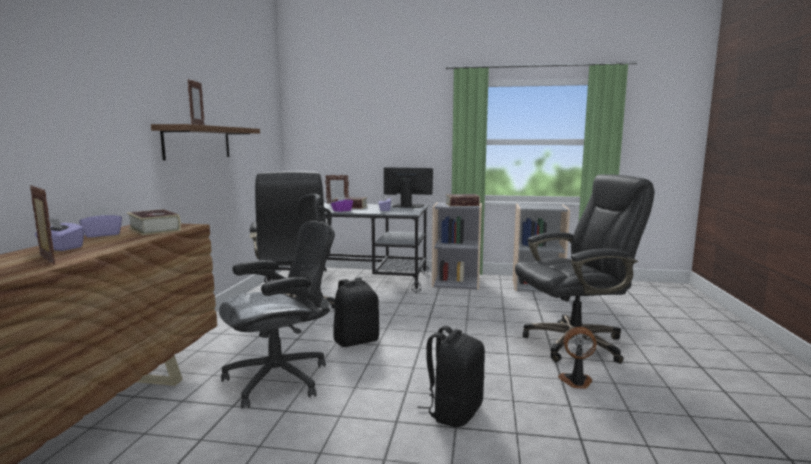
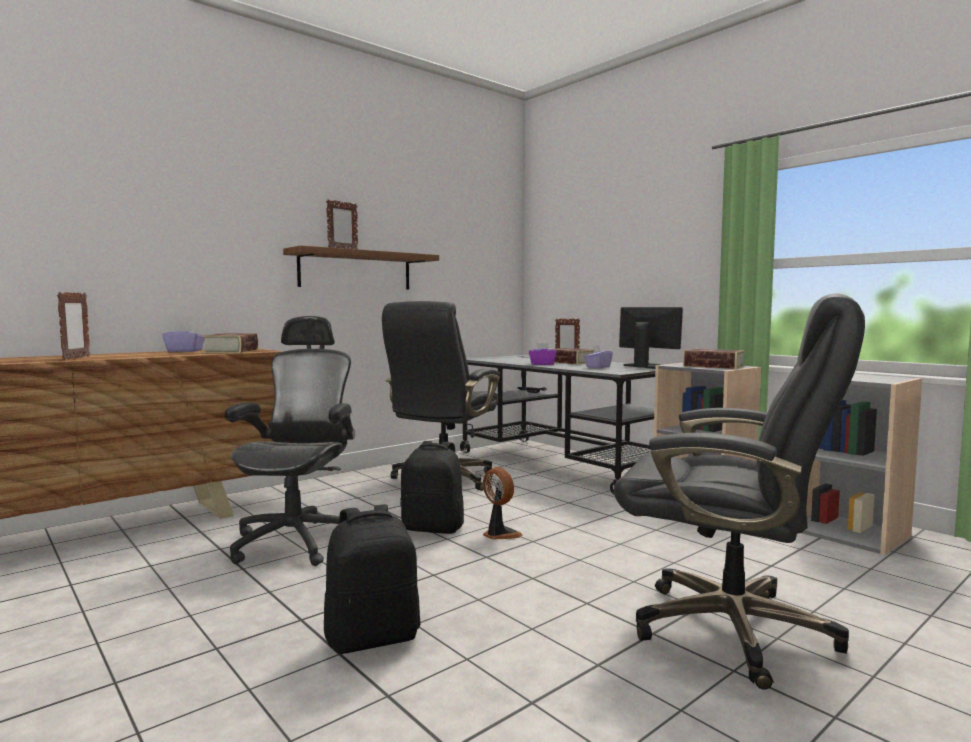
camera: 40 degrees right, 5 degrees down
(61, 248) = (121, 354): purple tissue box -> none
(282, 378) = (298, 540): office chair -> office chair turned 90 degrees counterclockwise
(576, 382) = (612, 679): fan -> fan (499, 534)

